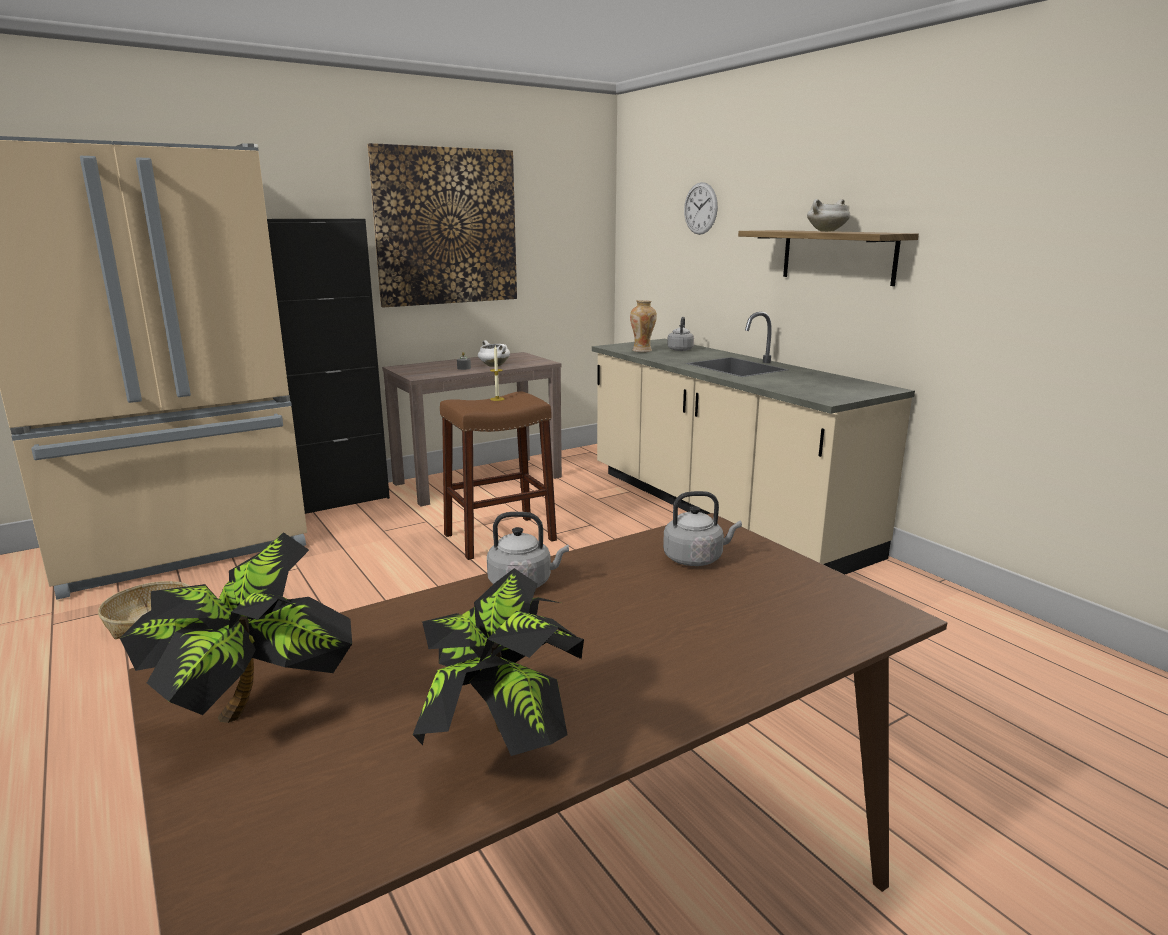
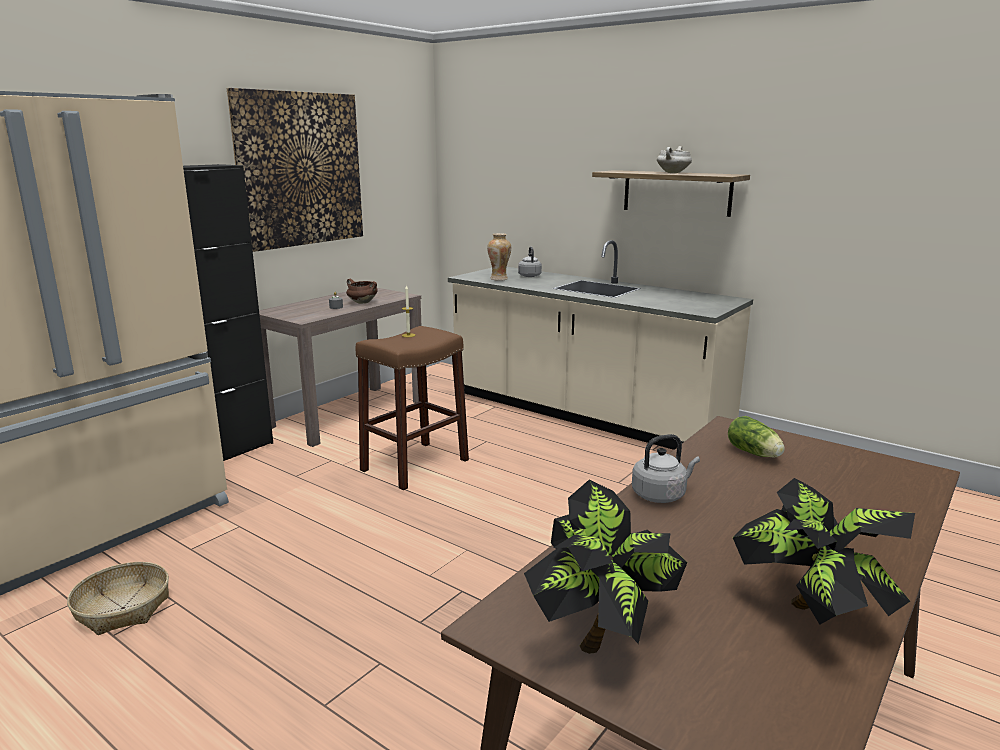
camera: 20 degrees left, 0 degrees up
(493, 366) = (362, 303): white cooking pot -> brown cooking pot
(696, 559) = (755, 454): grey kettle -> lettuce
(700, 208) = (534, 150): wall clock -> none

